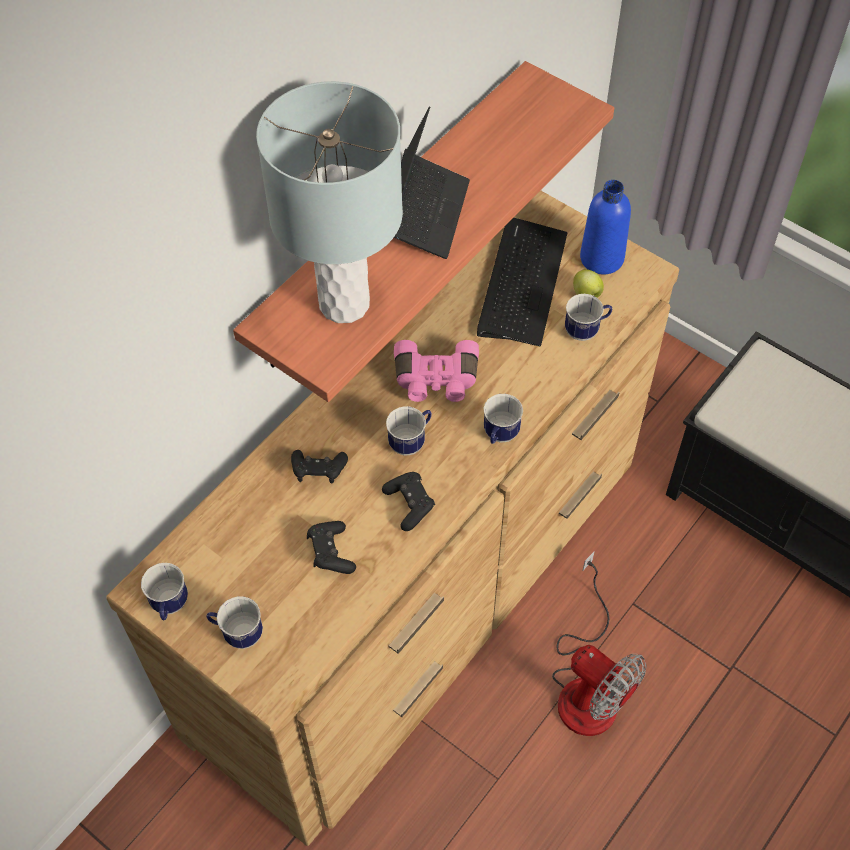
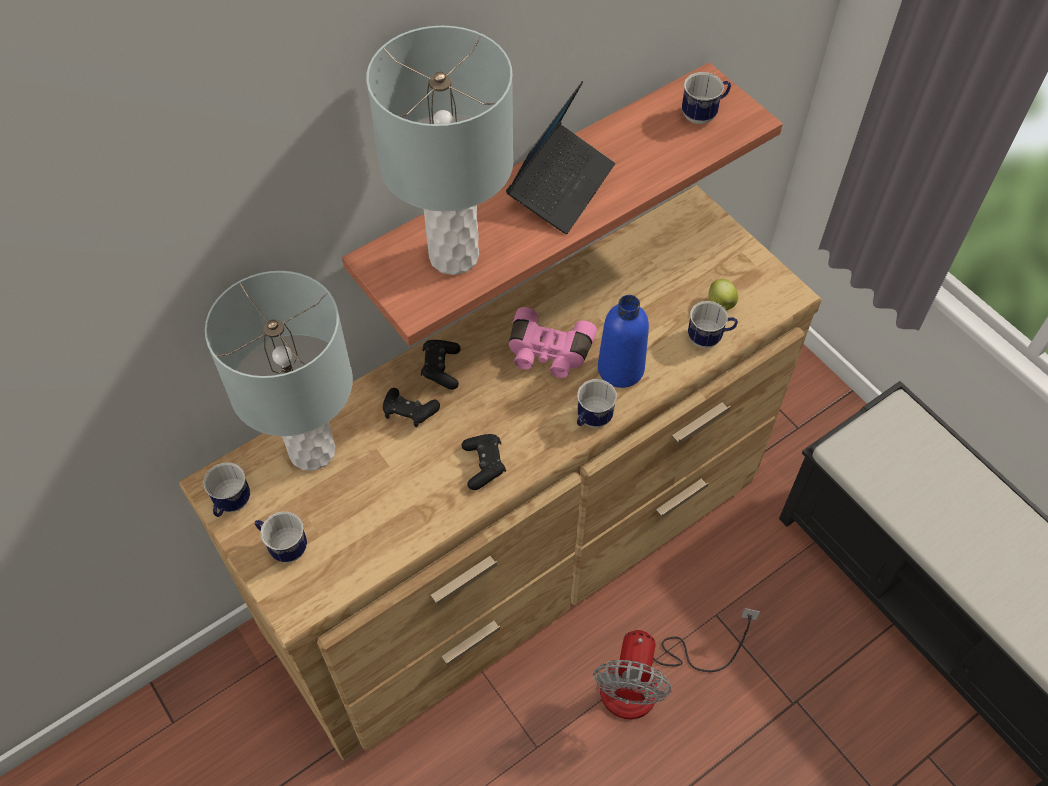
camera: 15 degrees right, 0 degrees up
(234, 532) = (313, 451): none -> grey table lamp
(331, 553) = (395, 493): black game controller -> black game controller (441, 369)
(411, 441) = (505, 405): mug -> mug (703, 114)
(521, 282) = (661, 279): keyboard -> none
(587, 685) = (649, 681): fan -> fan turned 45 degrees clockwise
(601, 258) = (747, 272): blue bottle -> blue bottle (620, 369)

